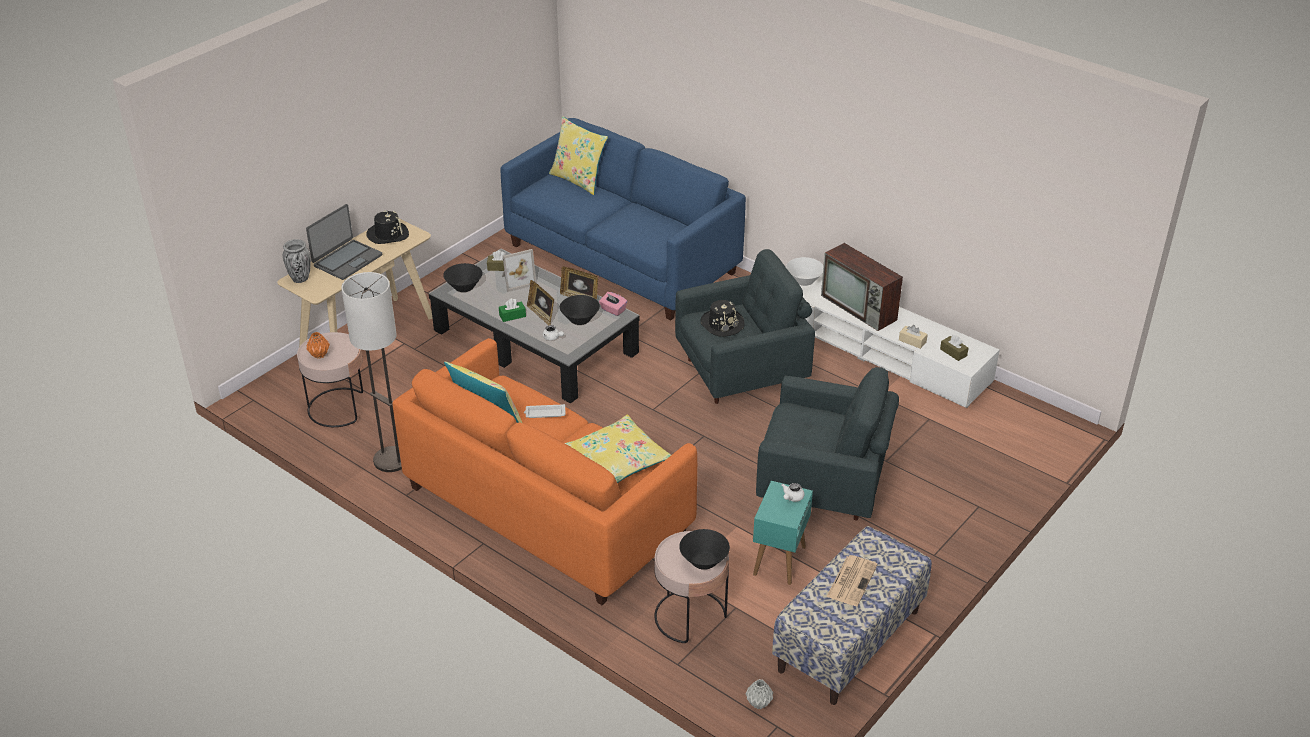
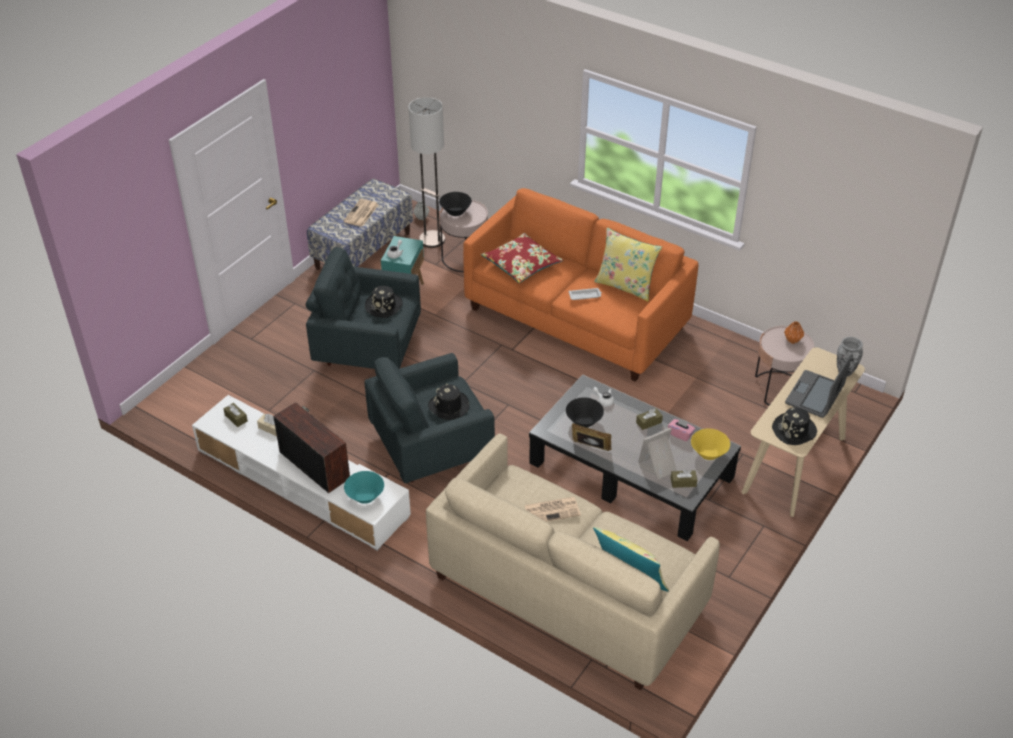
camera: 175 degrees right, 5 degrees up
(391, 460) = (710, 347): floor lamp -> floor lamp (432, 239)
(464, 287) = (708, 453): black bowl -> yellow bowl
(512, 316) = (649, 422): green tissue box -> brown tissue box
(541, 315) = (621, 425): picture frame -> none
(613, 310) = (555, 435): pink tissue box -> pink tissue box (680, 434)
(618, 460) = (521, 264): yellow pillow -> red pillow
(622, 259) = (567, 591): blue sofa -> beige sofa
(631, 223) = (553, 510): none -> newspaper
(802, 437) = (384, 306): none -> black hat
(804, 281) = (365, 496): white bowl -> turquoise bowl

